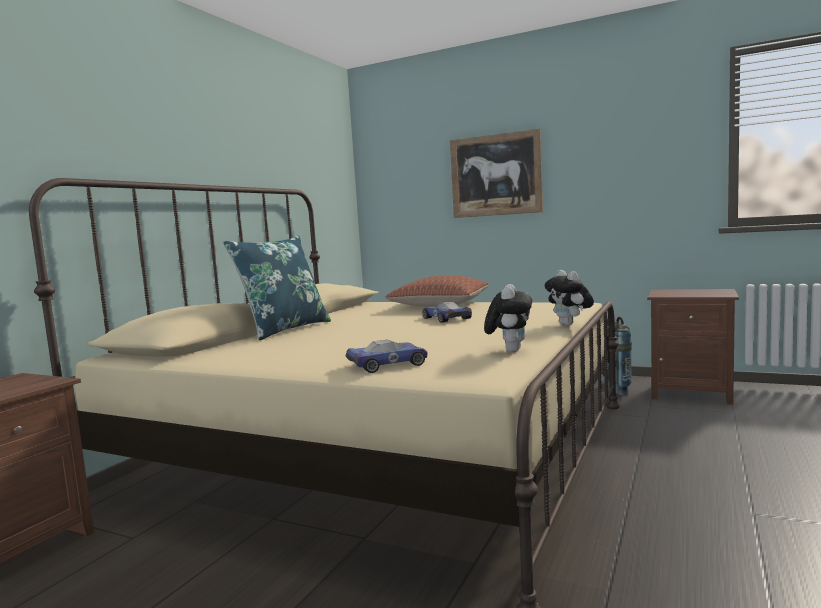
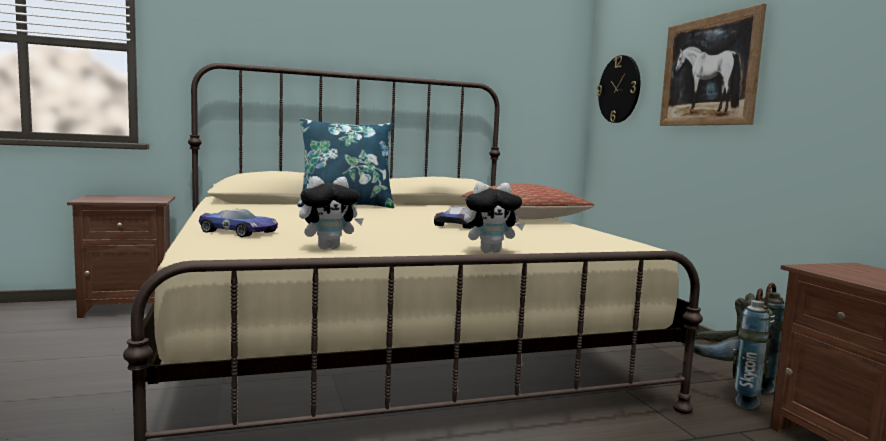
camera: 45 degrees right, 0 degrees up
(397, 190) = (619, 89): none -> wall clock
(570, 325) = (490, 251): plush toy -> plush toy turned 135 degrees counterclockwise

